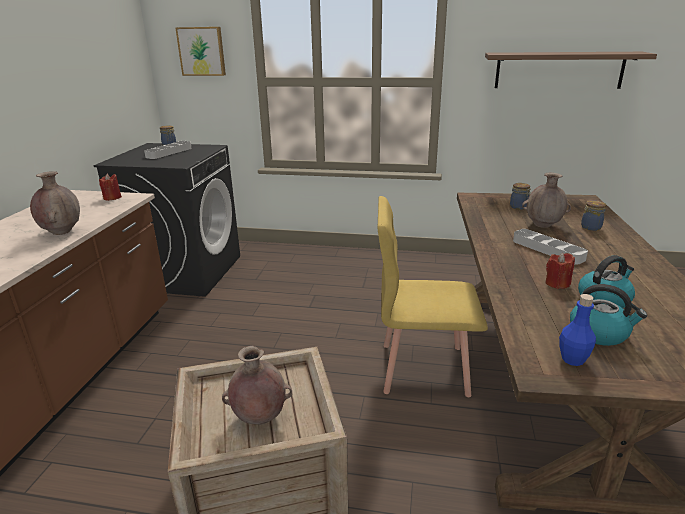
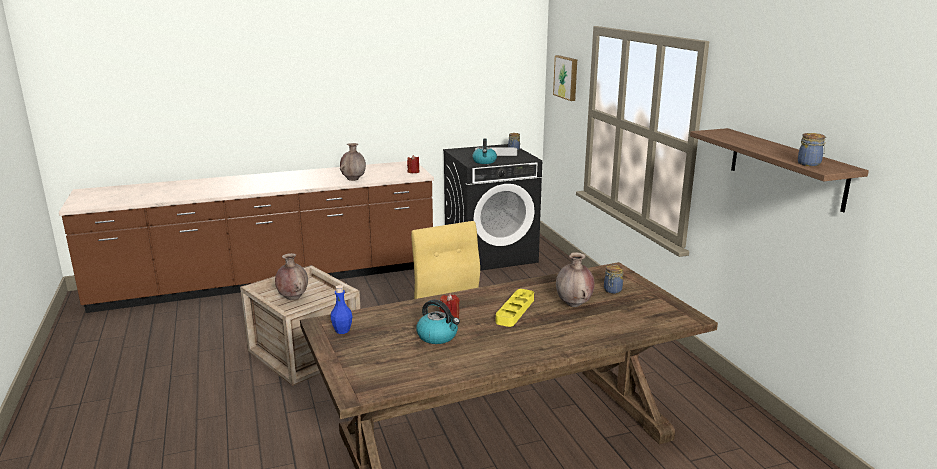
camera: 60 degrees right, 5 degrees down
(547, 250) = (515, 311): grey tray -> yellow tray
(591, 227) = (598, 324): jar -> jar (810, 164)
(599, 333) = (383, 337): kettle -> kettle (484, 161)

